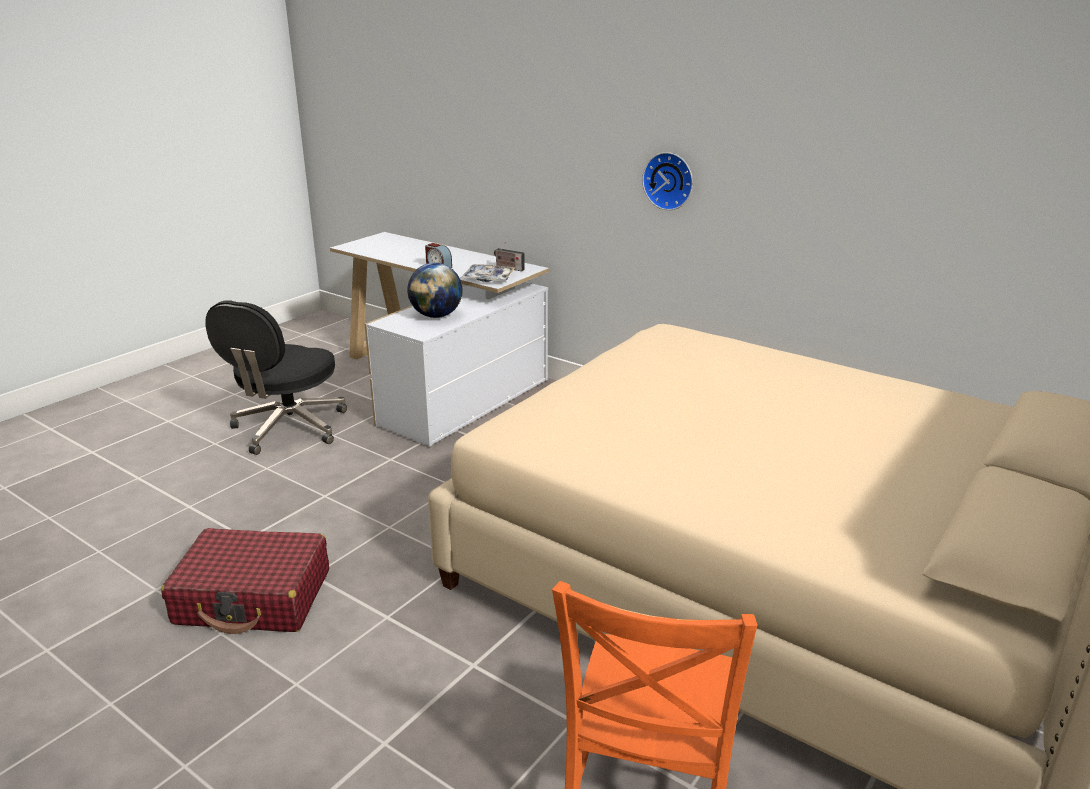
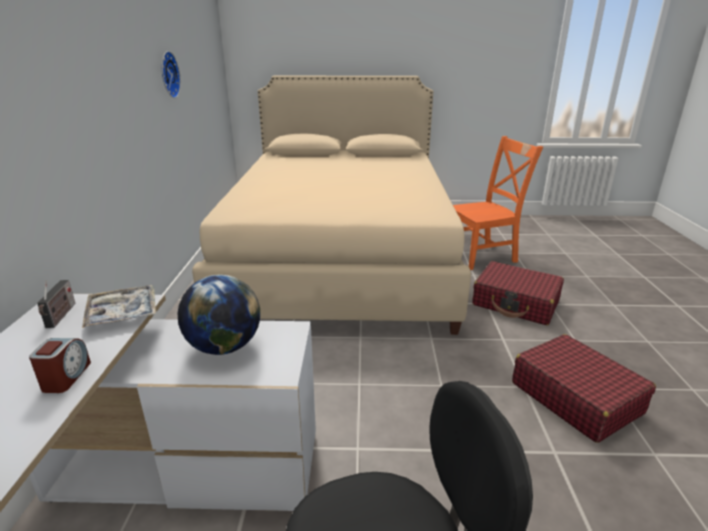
camera: 125 degrees left, 0 degrees up
(435, 699) = (516, 303): none -> red suitcase
(669, 180) = (100, 117): wall clock -> wall clock (167, 75)

